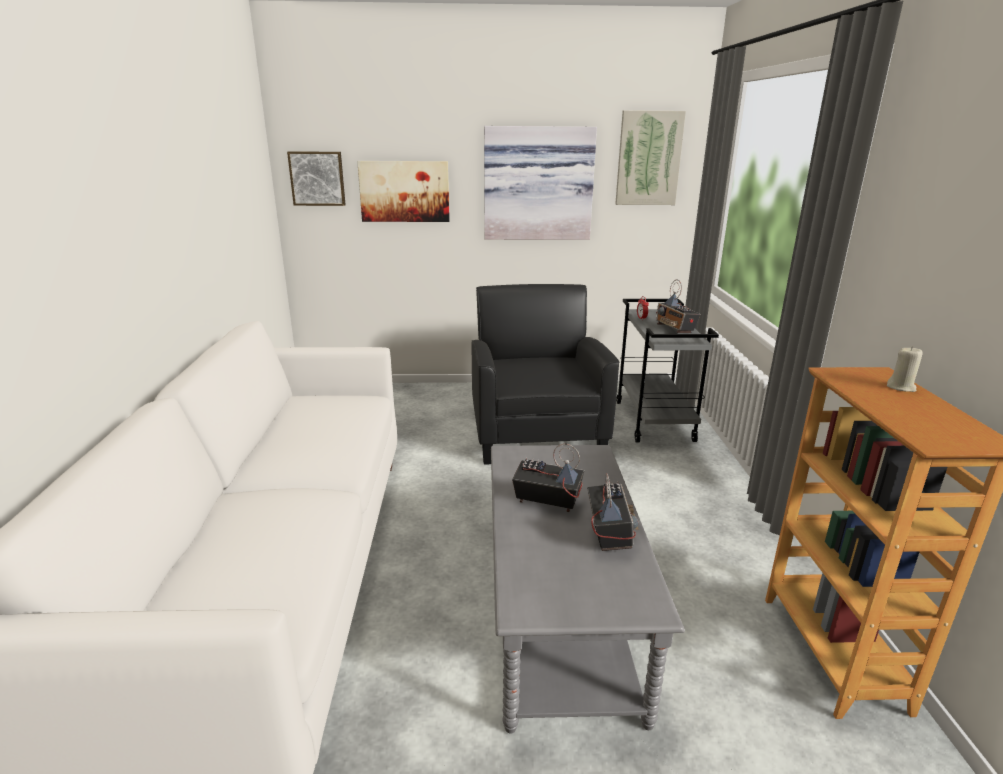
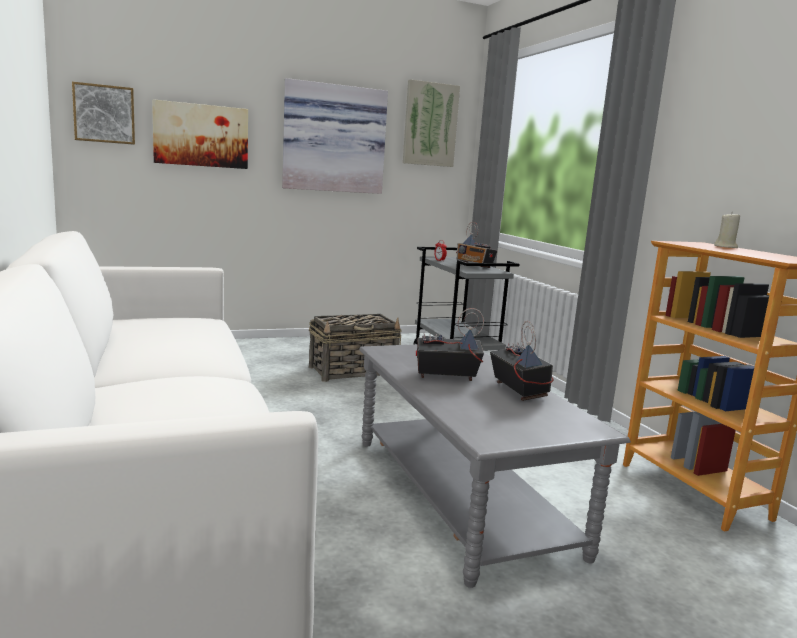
camera: 20 degrees left, 10 degrees down
(536, 433) = (353, 371): black armchair -> basket

